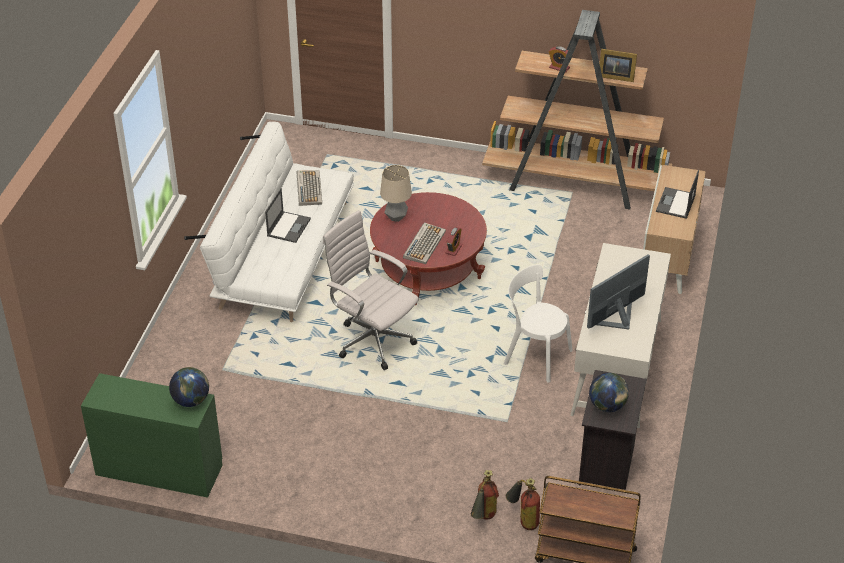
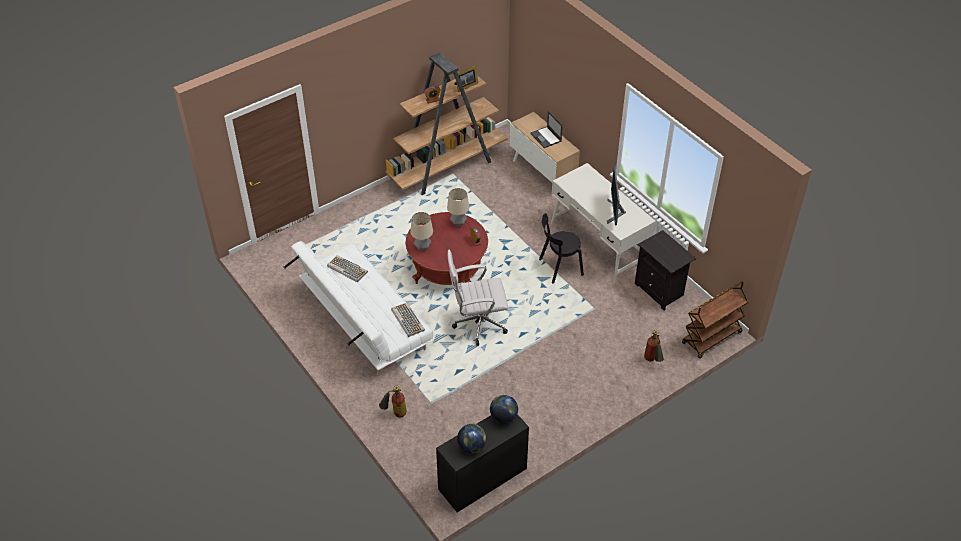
camera: 50 degrees left, 5 degrees up
(159, 470) = (482, 479): green desk -> black desk
(289, 227) = (371, 297): laptop -> none
(424, 244) = (457, 249): keyboard -> keyboard (407, 320)
(464, 222) = (458, 223): none -> table lamp
(523, 520) = (667, 346): fire extinguisher -> fire extinguisher (394, 414)
(535, 355) = (558, 268): white chair -> black chair
(607, 406) = (668, 255): globe -> globe (471, 446)

